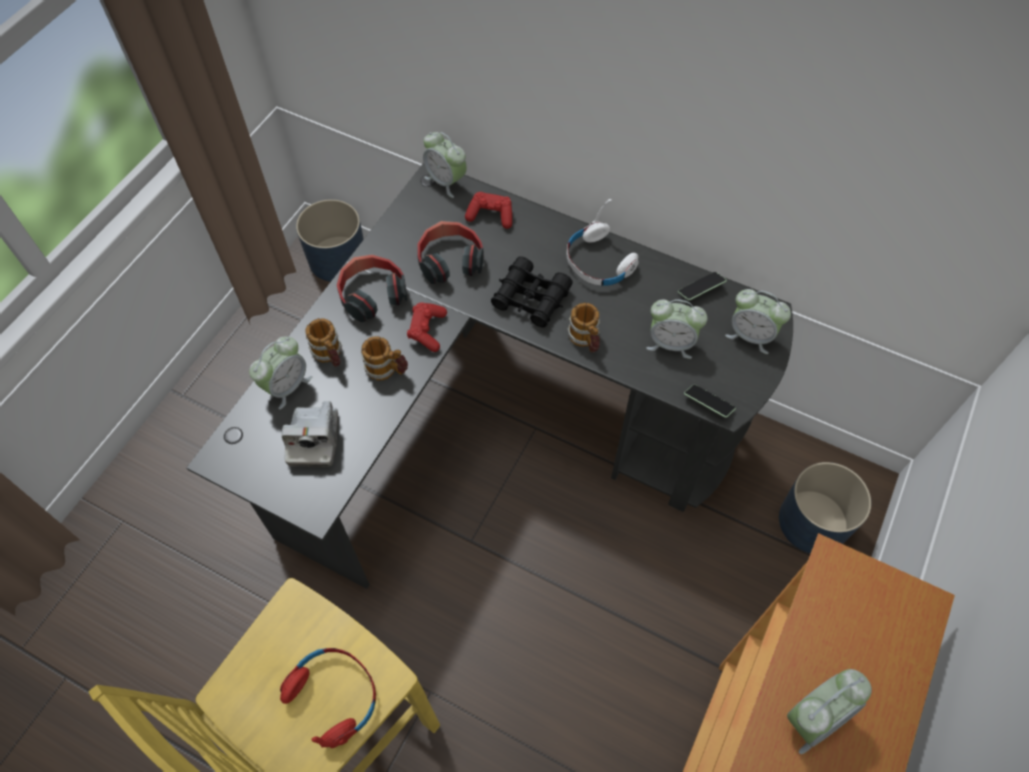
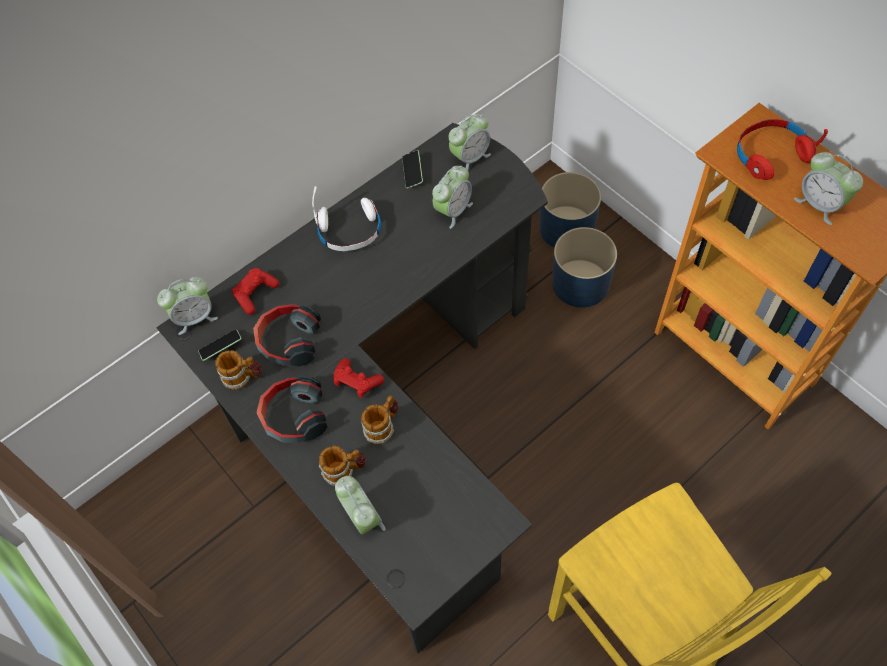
camera: 65 degrees left, 0 degrees up
(314, 439) = (430, 506): camera -> none
(334, 696) = (675, 549): red headphones -> red headphones (770, 155)
(337, 259) = (125, 508): blue planter -> blue planter (581, 283)
(531, 298) = (362, 292): black binoculars -> none
(585, 340) = (422, 267): mug -> mug (243, 377)
(708, 404) = (518, 207): phone -> phone (221, 348)
(813, 718) = (820, 204): alarm clock -> alarm clock turned 150 degrees clockwise

